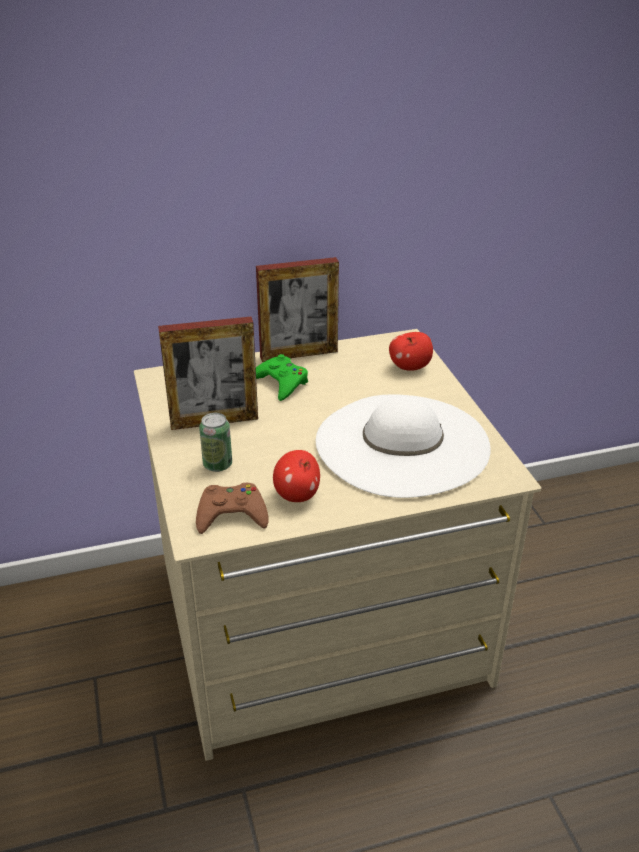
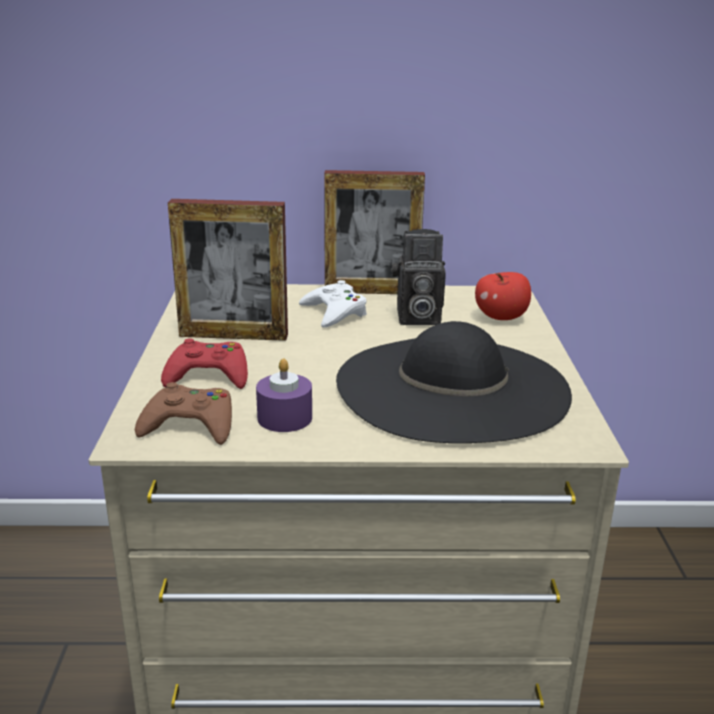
camera: 15 degrees right, 10 degrees down
(217, 465) = (208, 374): can -> red game controller
(280, 383) = (334, 312): green game controller -> white game controller
(297, 495) = (285, 418): apple -> purple candle
(346, 378) = (416, 318): none -> camera
(402, 444) = (452, 387): white hat -> black hat

